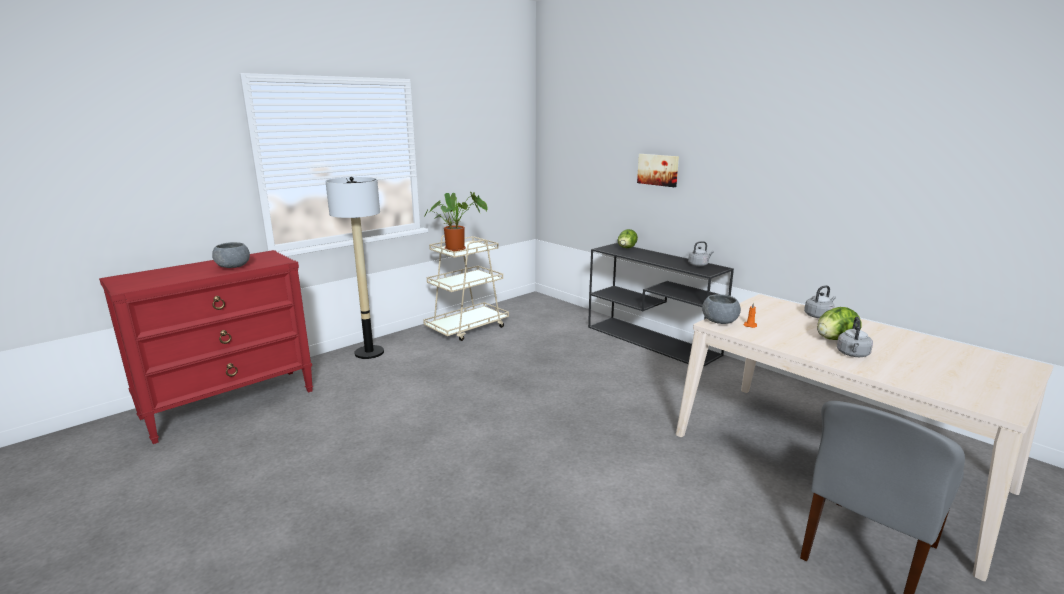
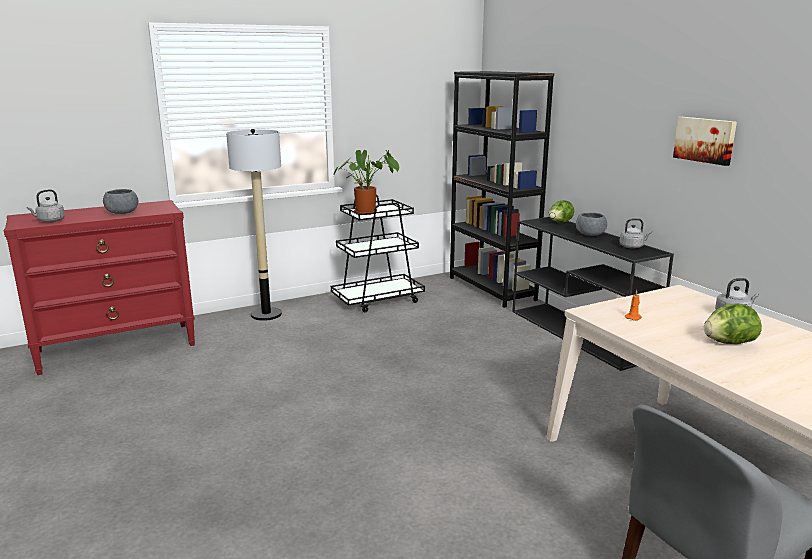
camera: 15 degrees right, 0 degrees up
(467, 328) = (378, 300): beige cart -> black cart
(560, 308) = (491, 289): none -> black bookcase
(658, 170) = (599, 131): picture -> picture (705, 140)
(719, 321) = (599, 310): grey bowl -> grey bowl (590, 235)
(852, 354) = (735, 362): grey kettle -> grey kettle (49, 221)

